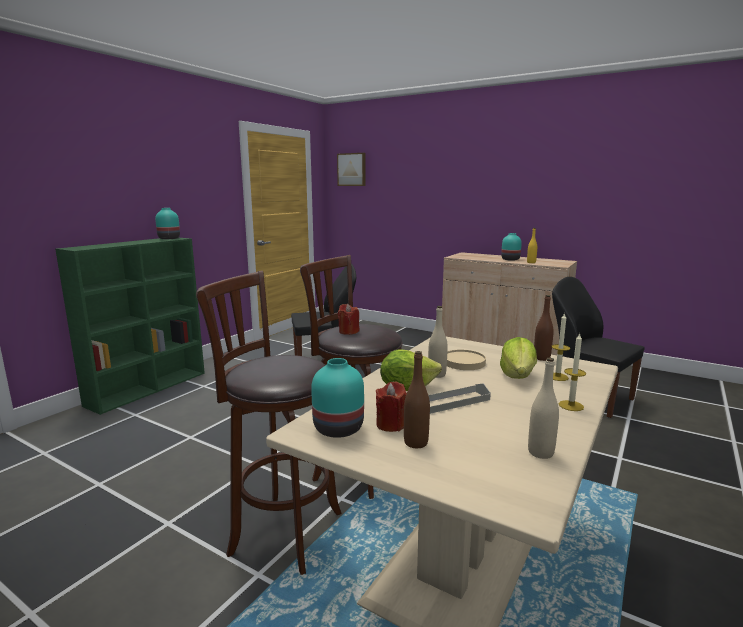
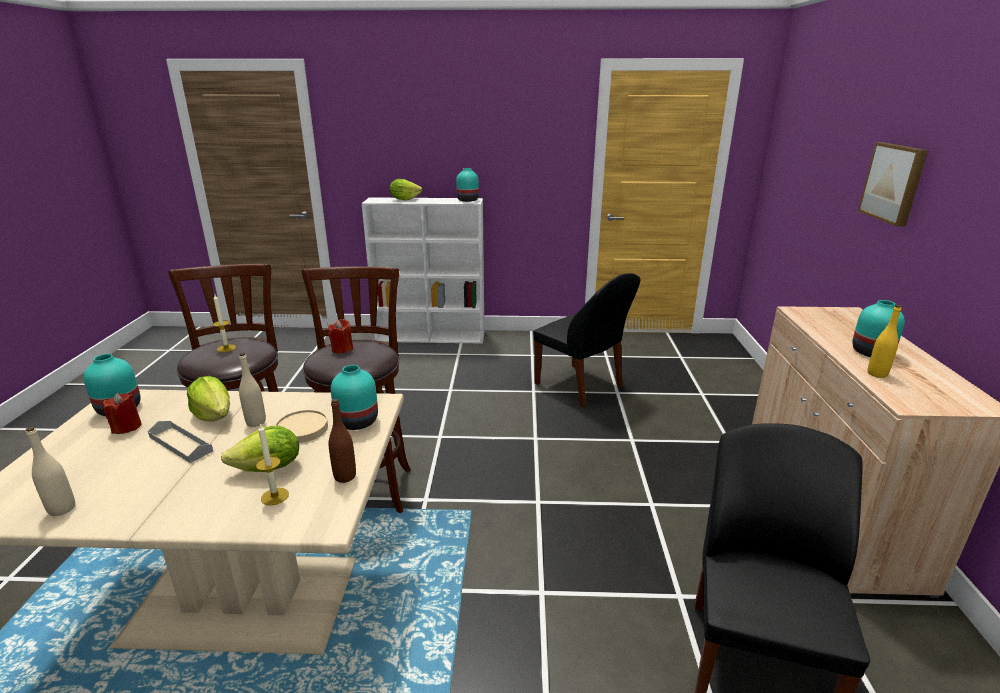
camera: 60 degrees right, 10 degrees up
(107, 244) = (404, 199): none -> lettuce
(149, 388) = (432, 336): green bookcase -> white bookcase
(352, 169) = (792, 122): picture -> picture (894, 183)
(416, 443) = (90, 445): brown bottle -> none
(467, 347) = (358, 421): none -> turquoise vase
(571, 405) = (179, 515): candle -> candle (226, 348)

